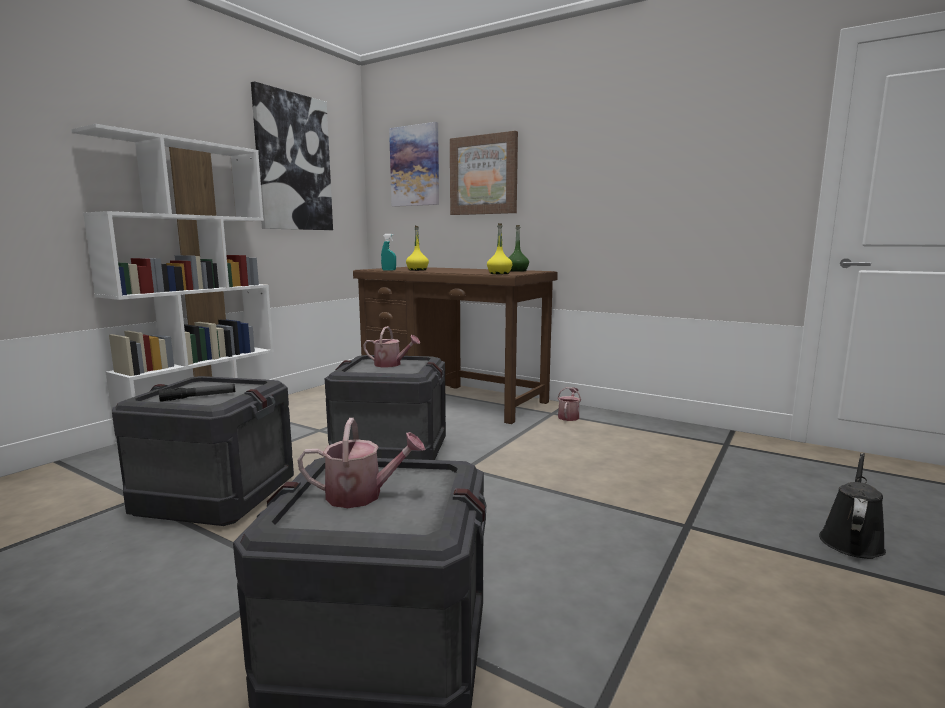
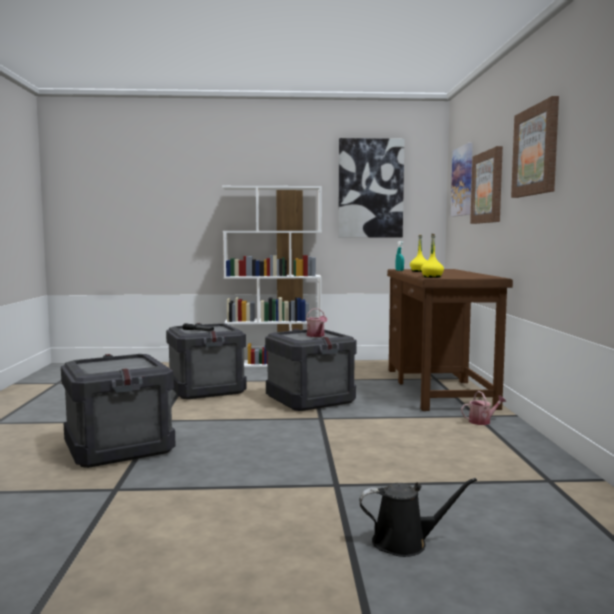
camera: 55 degrees right, 5 degrees down
(362, 495) = (116, 364): watering can -> none
(517, 271) = (477, 276): green bottle -> none
(596, 141) = (536, 151): none -> picture

